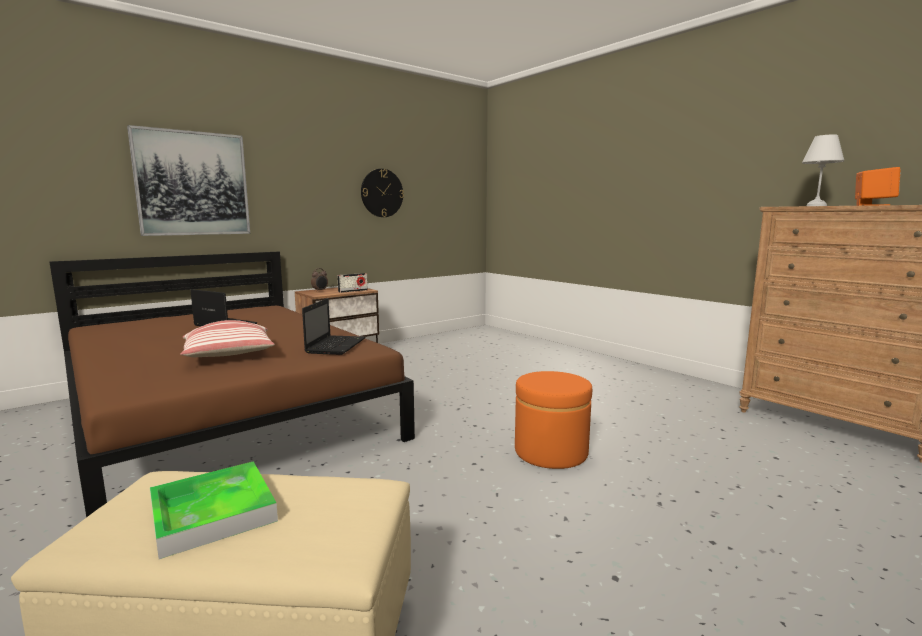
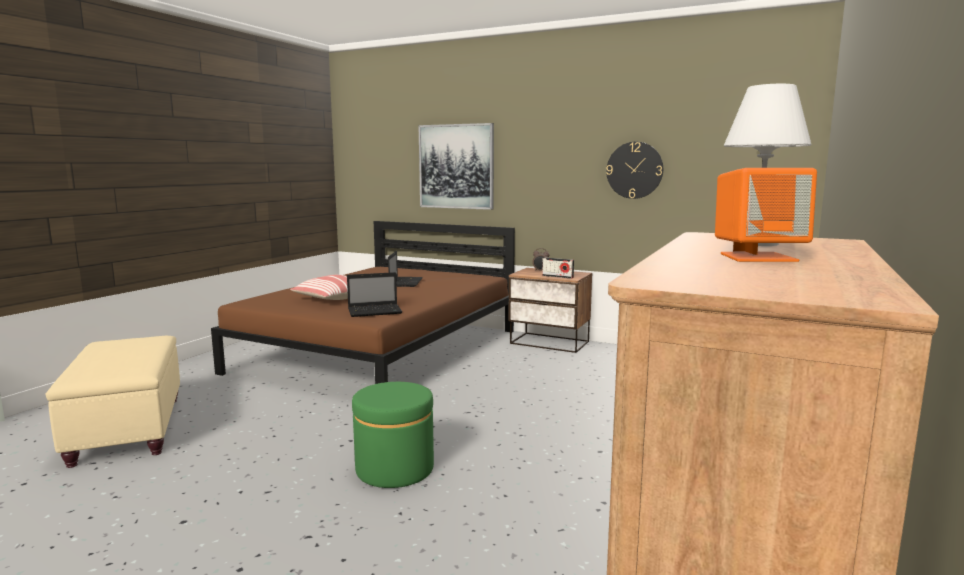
camera: 65 degrees right, 0 degrees up
(213, 513) = (120, 352): tray -> none
(551, 452) = (395, 469): orange ottoman -> green ottoman

